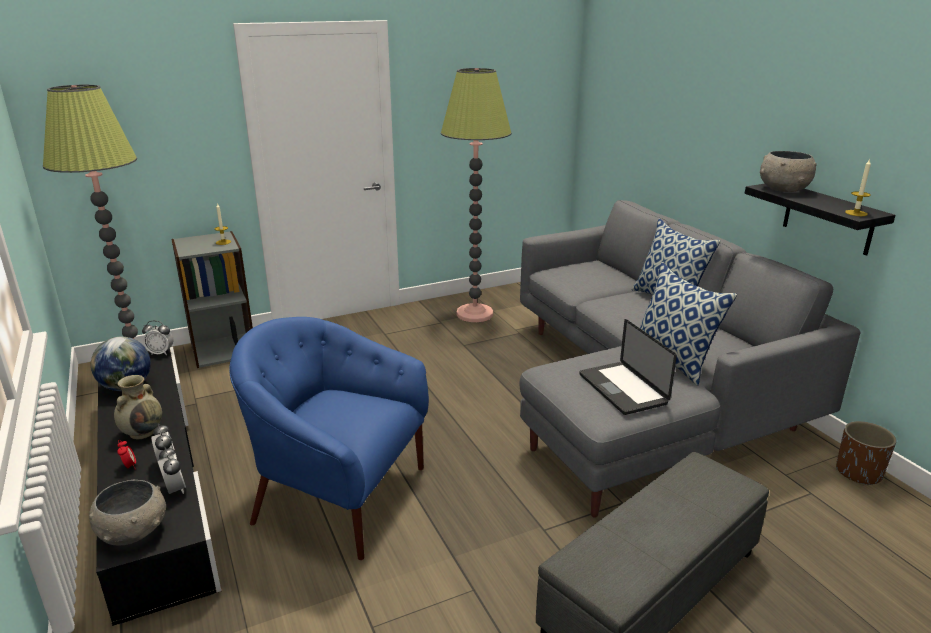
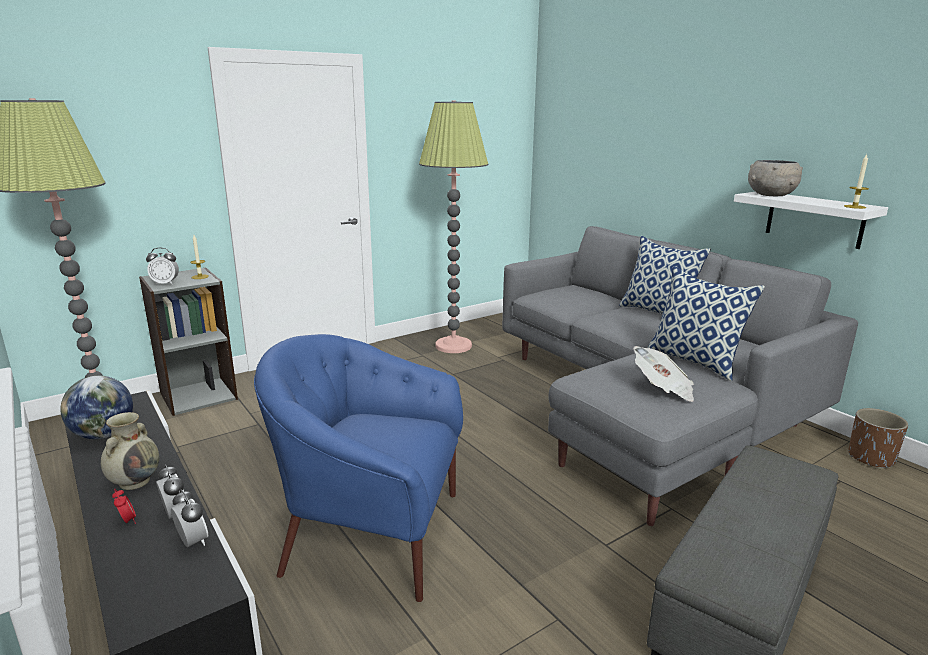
camera: 10 degrees left, 5 degrees down
(134, 532) = (151, 599): grey bowl -> none
(161, 353) = (137, 397): alarm clock -> alarm clock (165, 283)
(622, 389) = (663, 389): laptop -> newspaper
(828, 218) = (814, 219): black shelf -> white shelf

